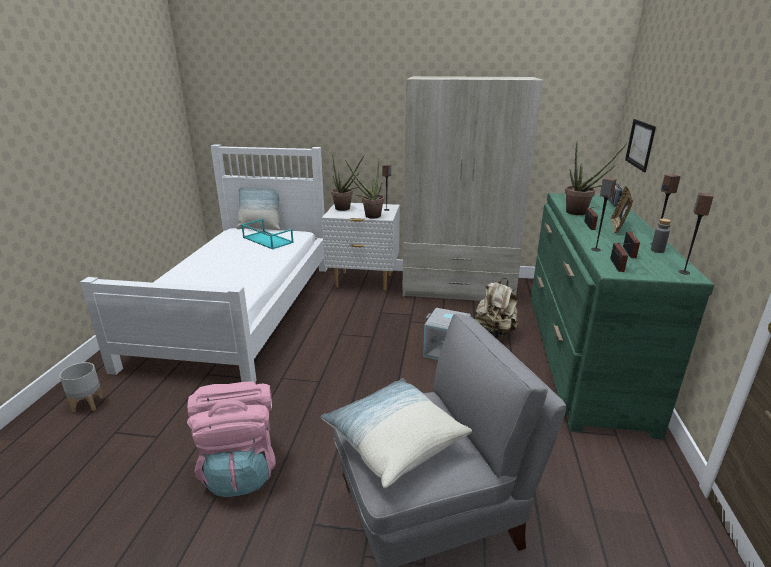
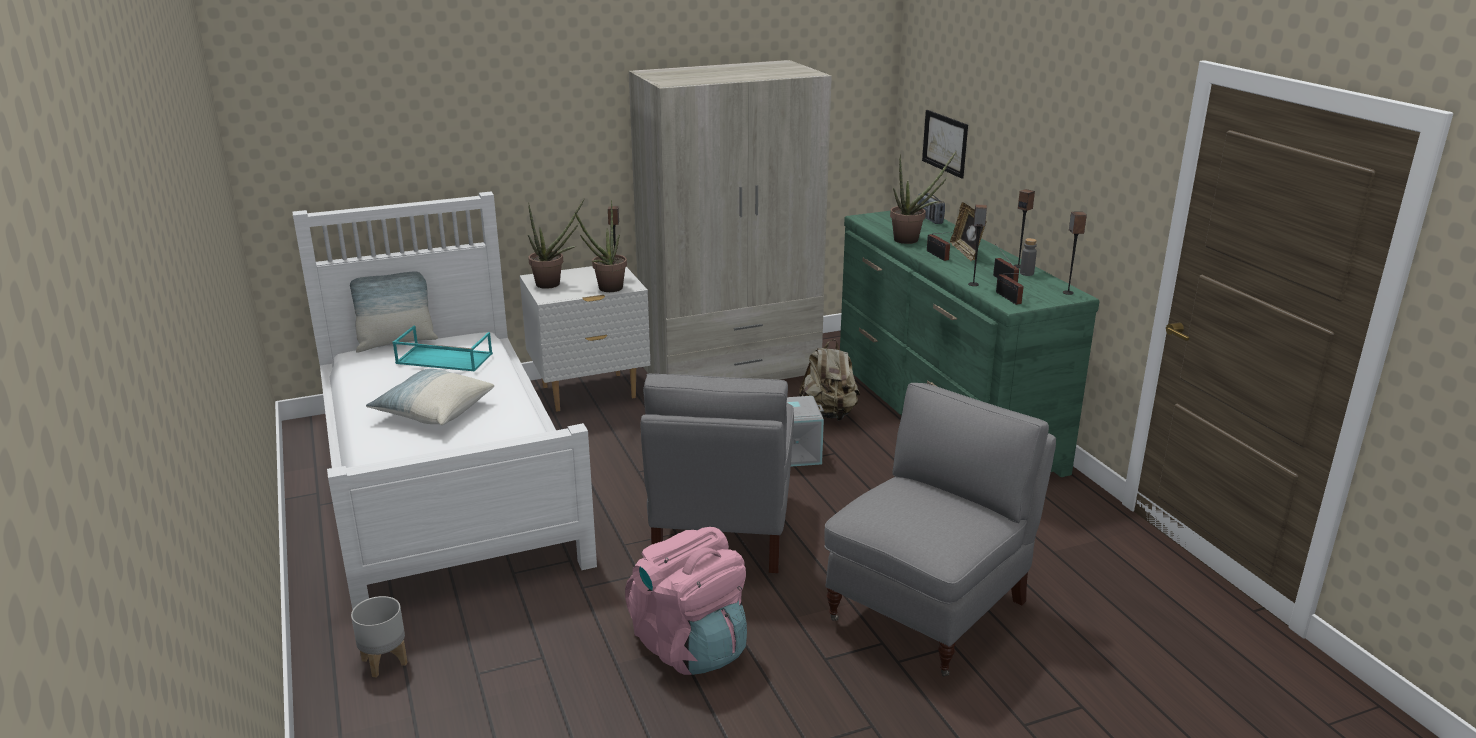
camera: 30 degrees left, 0 degrees up
(349, 388) = (722, 529): none -> grey armchair
(394, 441) = (919, 522): pillow -> pillow (433, 412)

